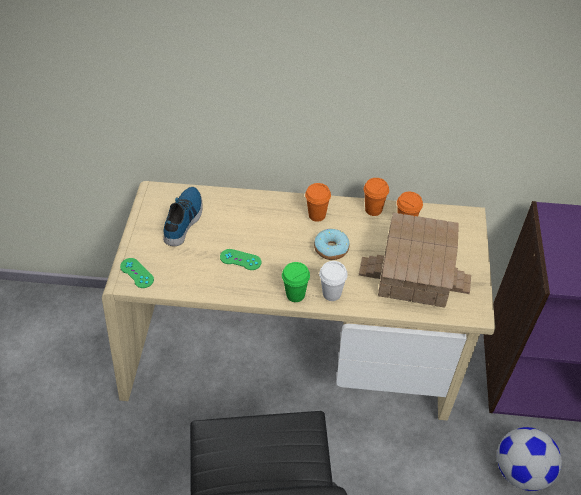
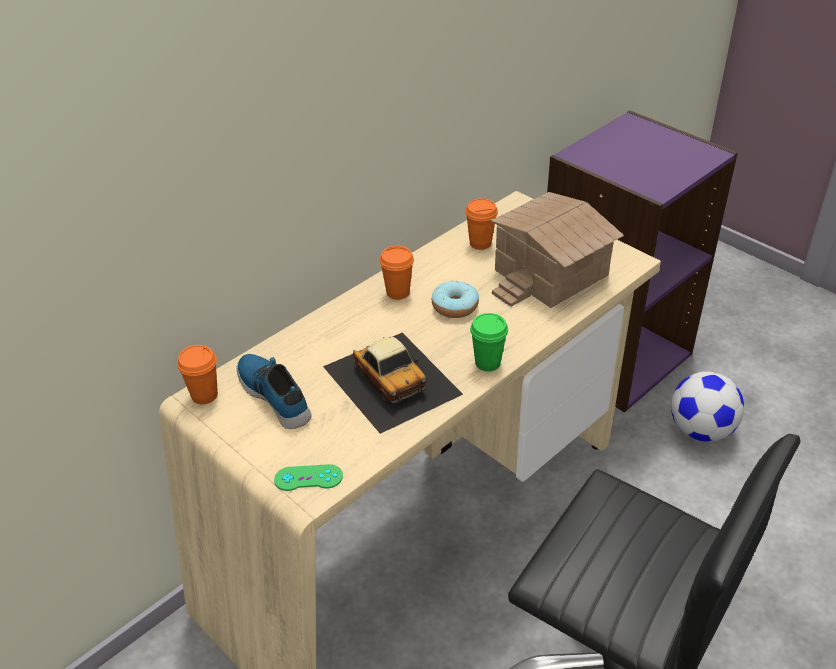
camera: 50 degrees left, 10 degrees down
(240, 259) = (392, 379): green game controller -> toy car
(331, 293) = (514, 337): white cup -> none
(373, 209) = (437, 253): orange cup -> orange cup (204, 395)

